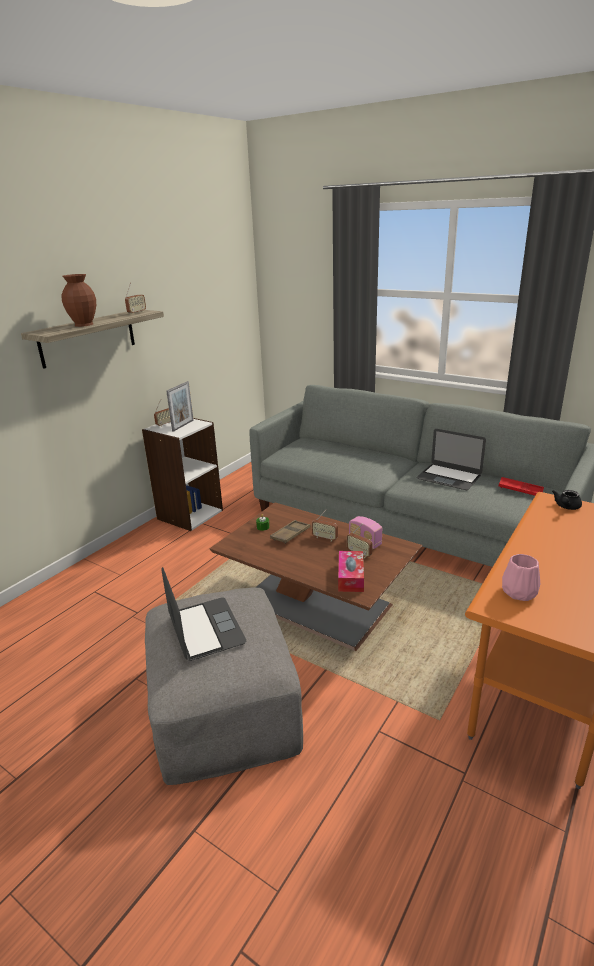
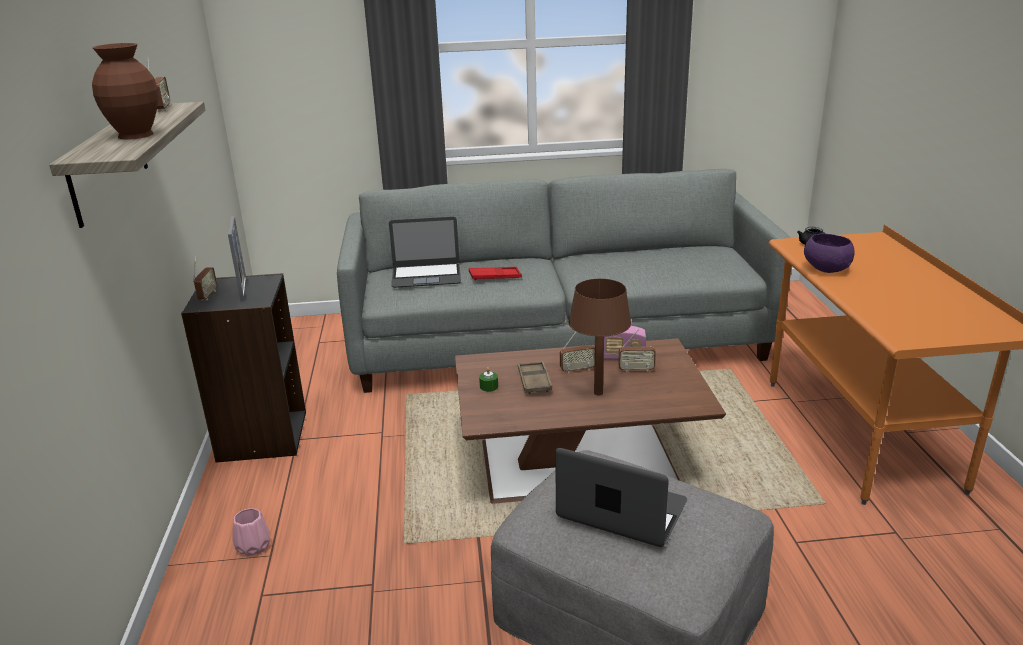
camera: 40 degrees left, 0 degrees up
(189, 514) = (261, 436): white bookcase -> black bookcase
(313, 557) = (598, 392): none -> brown table lamp
(350, 577) = (665, 395): tissue box -> none
(449, 477) = (618, 262): laptop -> laptop (426, 275)
(520, 490) = (699, 254): red tray -> red tray (495, 277)
(520, 592) = (903, 321): pink vase -> pink vase (254, 546)
(537, 529) = (825, 269): none -> purple bowl

